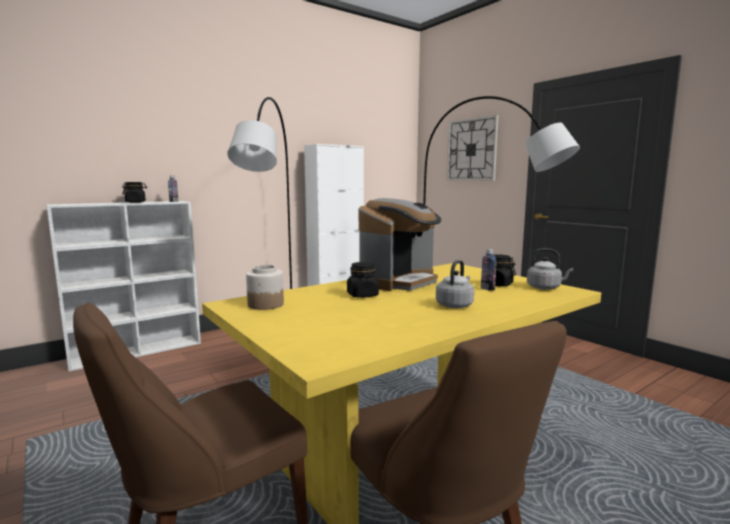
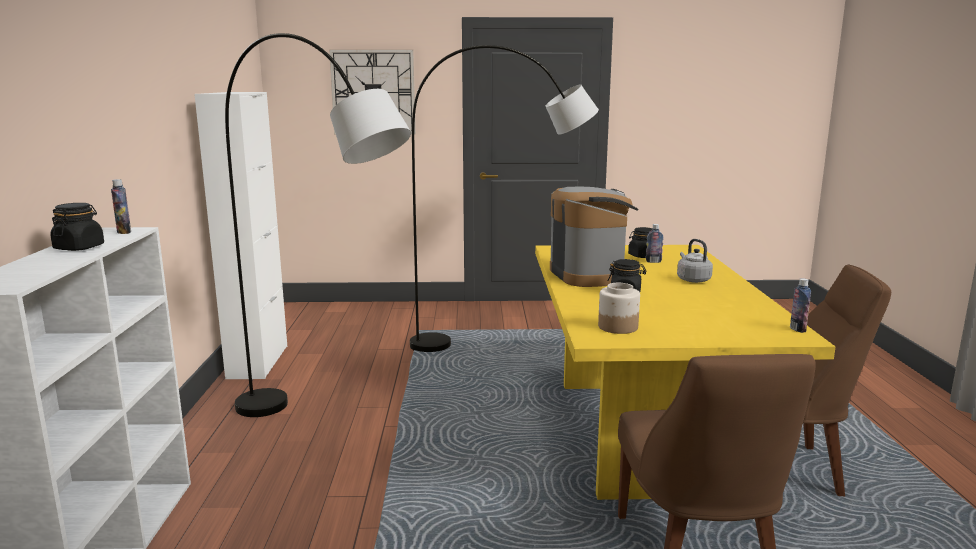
camera: 55 degrees left, 5 degrees up
(347, 358) = (797, 329): none -> bottle
(545, 287) = (670, 250): grey kettle -> none

